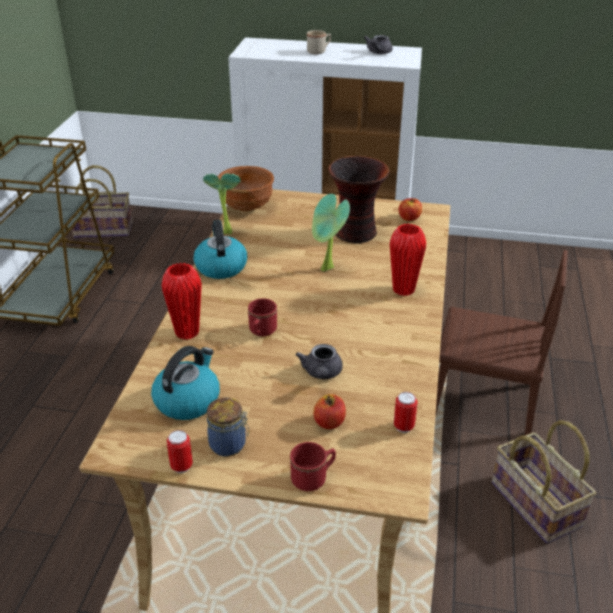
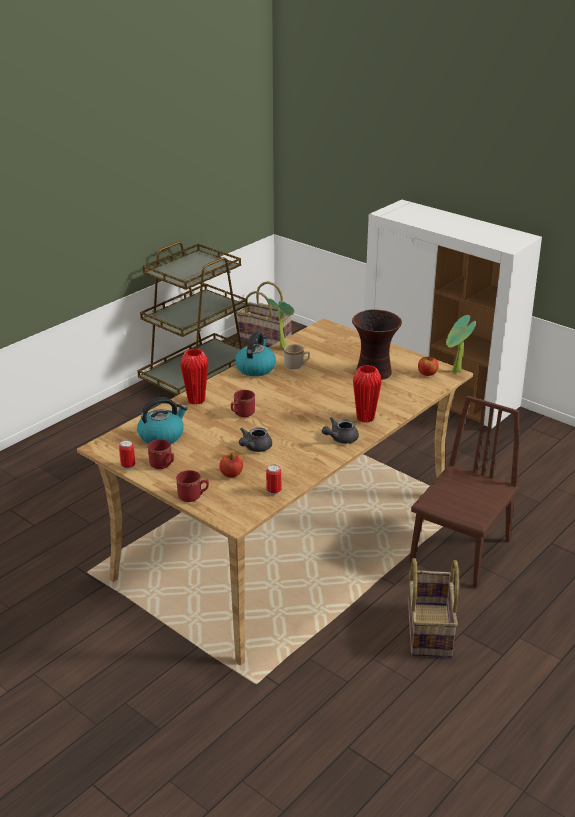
camera: 30 degrees right, 5 degrees down
(229, 445) = (163, 465): jar -> red mug
(247, 207) = (313, 334): brown bowl -> none
(319, 51) = (446, 223): beige mug -> beige mug (296, 365)
(327, 270) = (325, 390): potted plant -> potted plant (455, 372)
(378, 53) = (495, 234): grey teapot -> grey teapot (340, 439)
(484, 399) = (460, 550): brown chair -> brown chair turned 105 degrees counterclockwise

